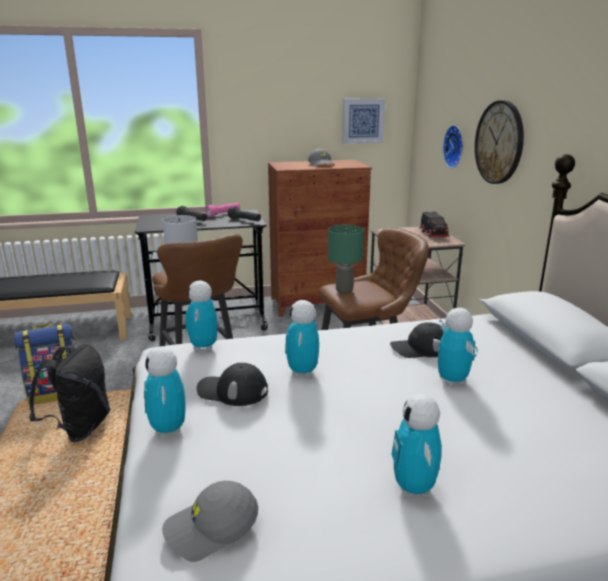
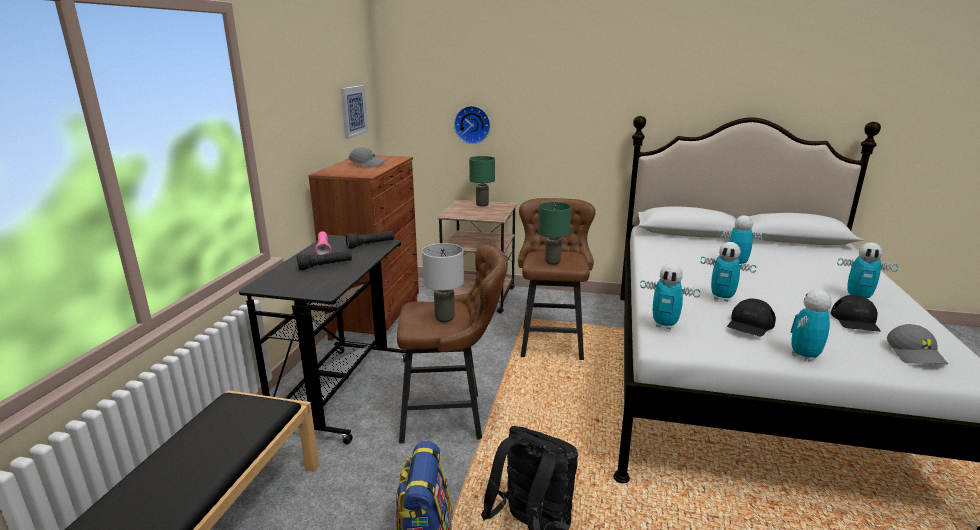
camera: 65 degrees left, 0 degrees up
(168, 430) = (804, 356): toy robot -> toy robot turned 135 degrees clockwise
(420, 348) = (688, 261): black cap -> black cap (855, 320)
(434, 234) = (482, 205): toy truck -> green table lamp
(499, 142) = (542, 115): wall clock -> none

